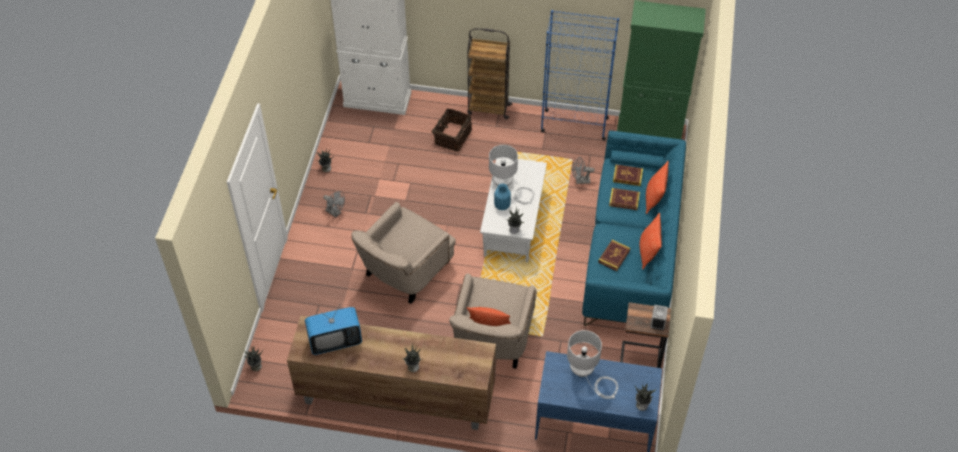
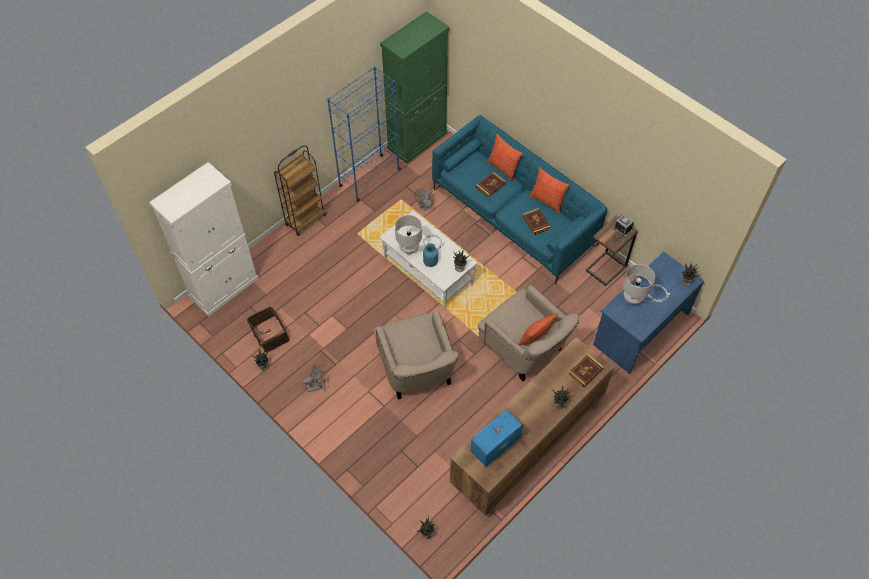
camera: 55 degrees left, 5 degrees up
(335, 341) = (495, 446): television -> television turned 150 degrees counterclockwise
(452, 137) = (310, 260): basket -> basket (269, 335)
(627, 176) = (471, 170): book -> book (585, 371)

